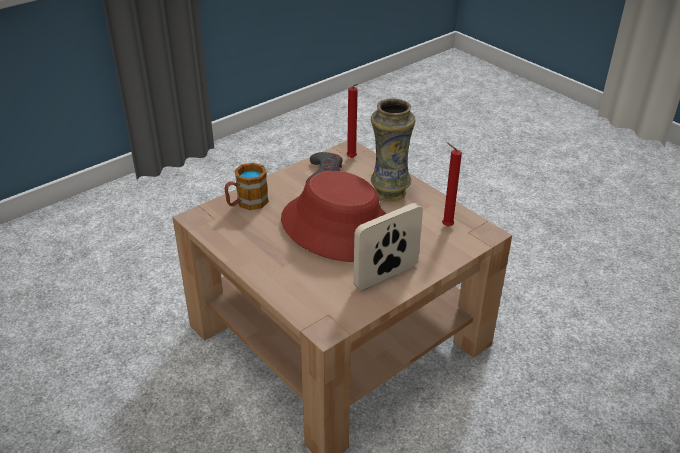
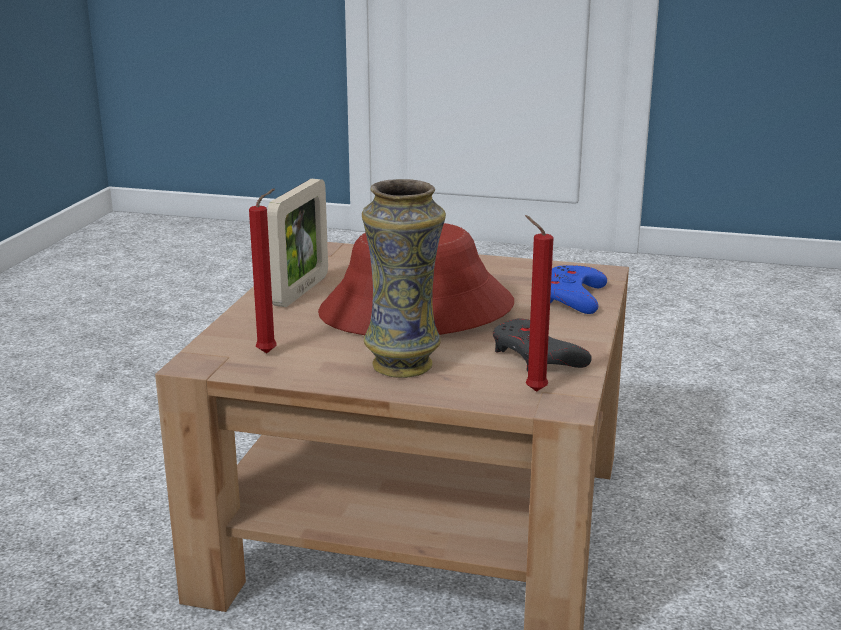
camera: 145 degrees right, 15 degrees down
(246, 203) = (573, 297): mug -> blue game controller

